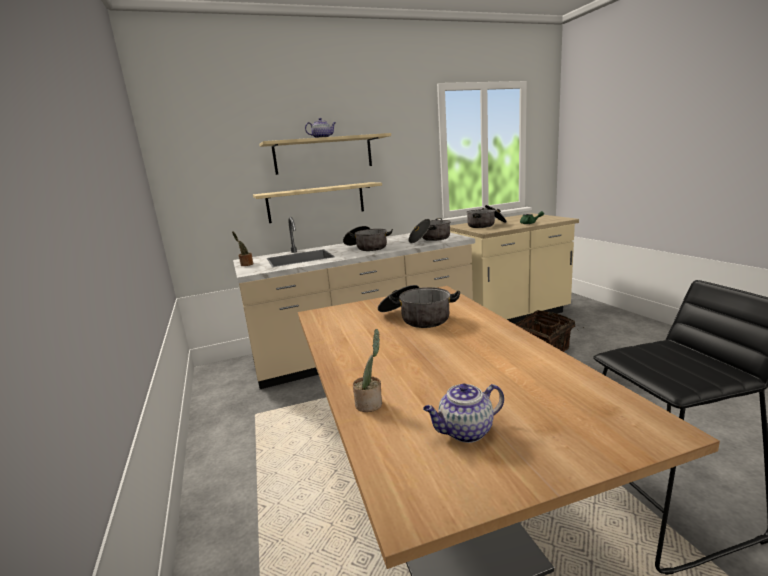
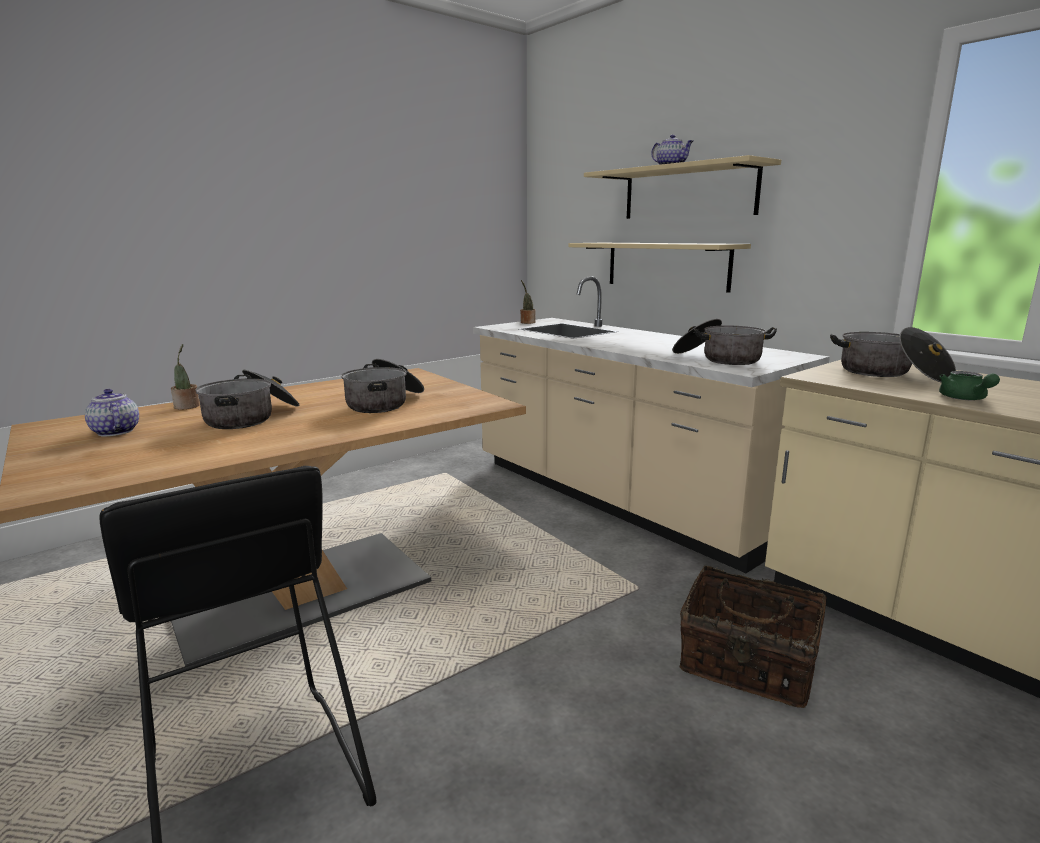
camera: 70 degrees right, 0 degrees up
(367, 247) = (635, 342): cooking pot -> cooking pot (252, 417)

